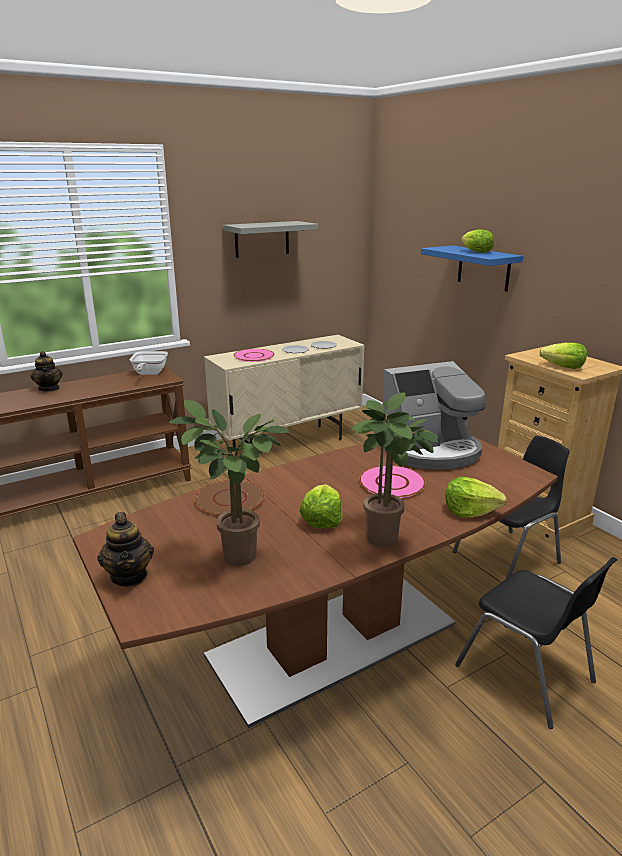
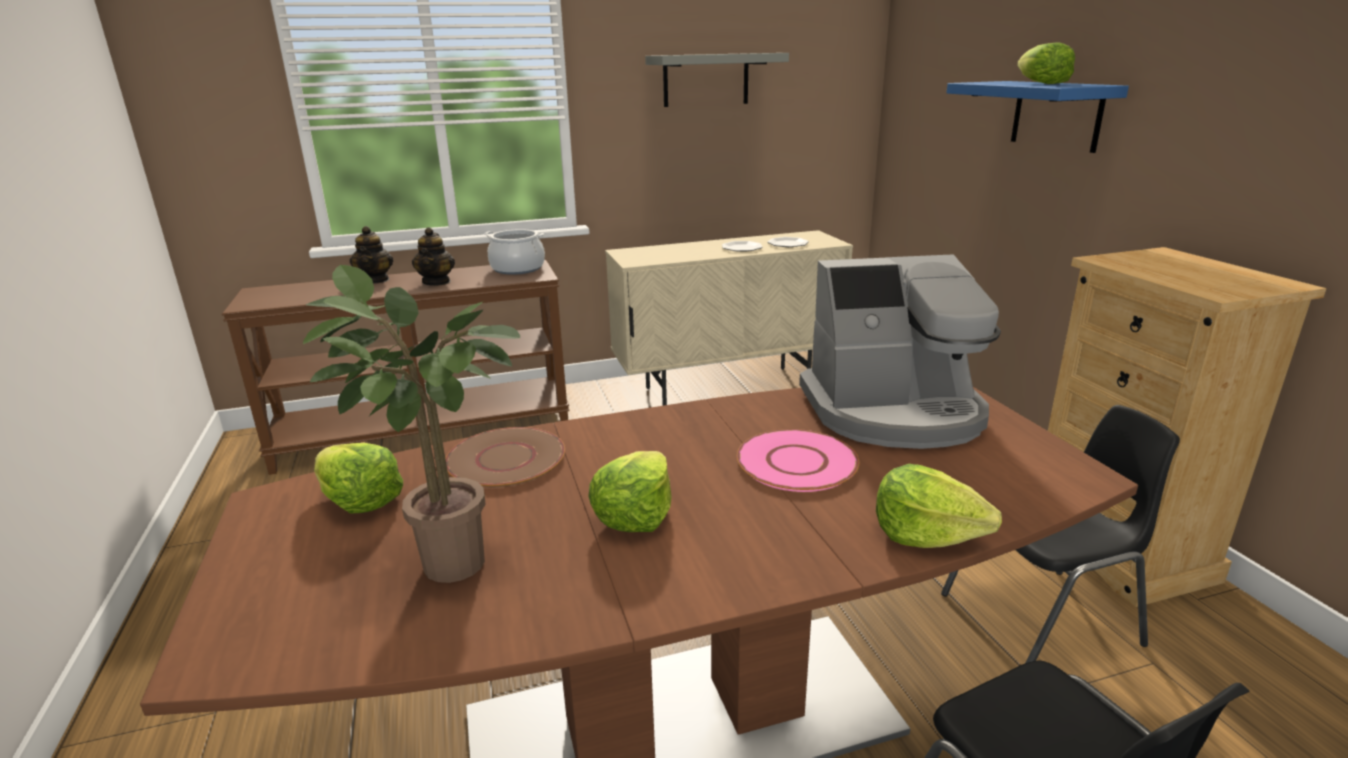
camera: 15 degrees right, 0 degrees up
(129, 576) = (256, 573): teapot -> teapot (437, 282)
(149, 374) = (517, 269): frying pan -> cooking pot
(254, 356) = (676, 253): pink plate -> none
(385, 541) = (730, 573): potted plant -> none
(563, 367) = (1184, 281): lettuce -> lettuce (360, 501)

